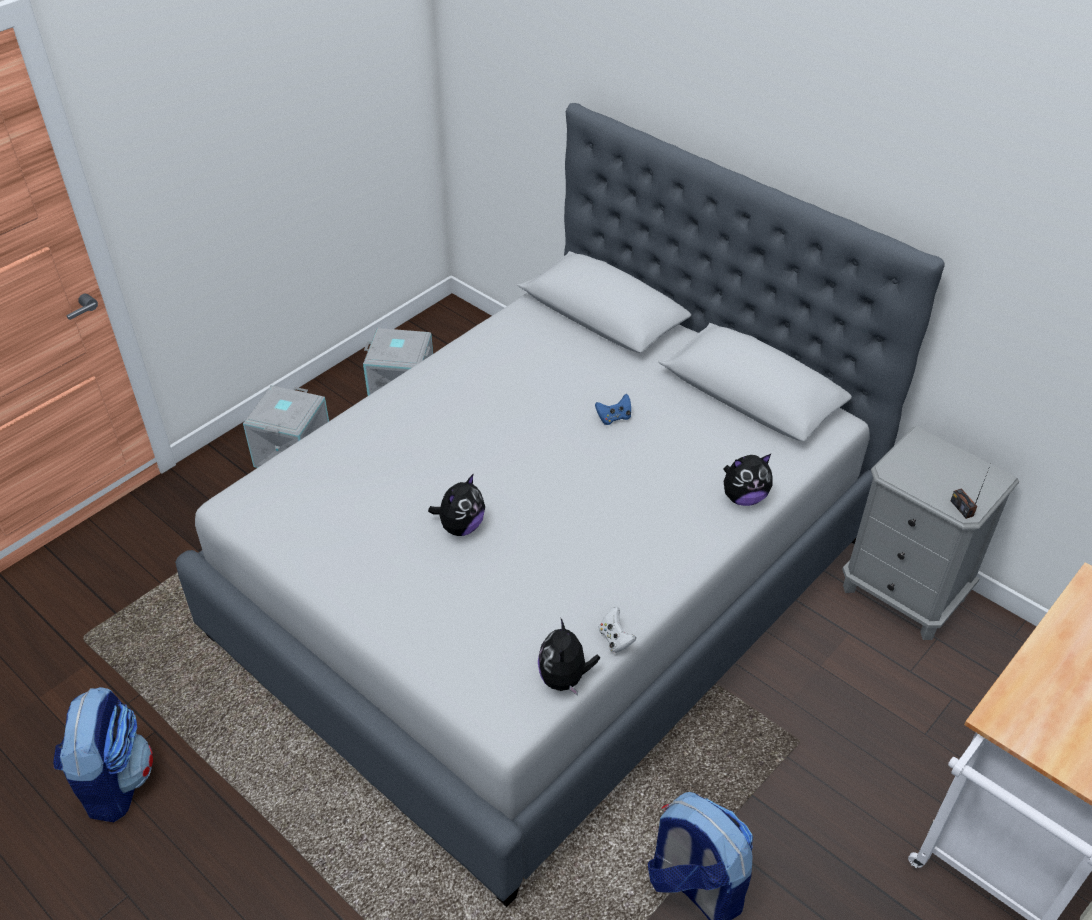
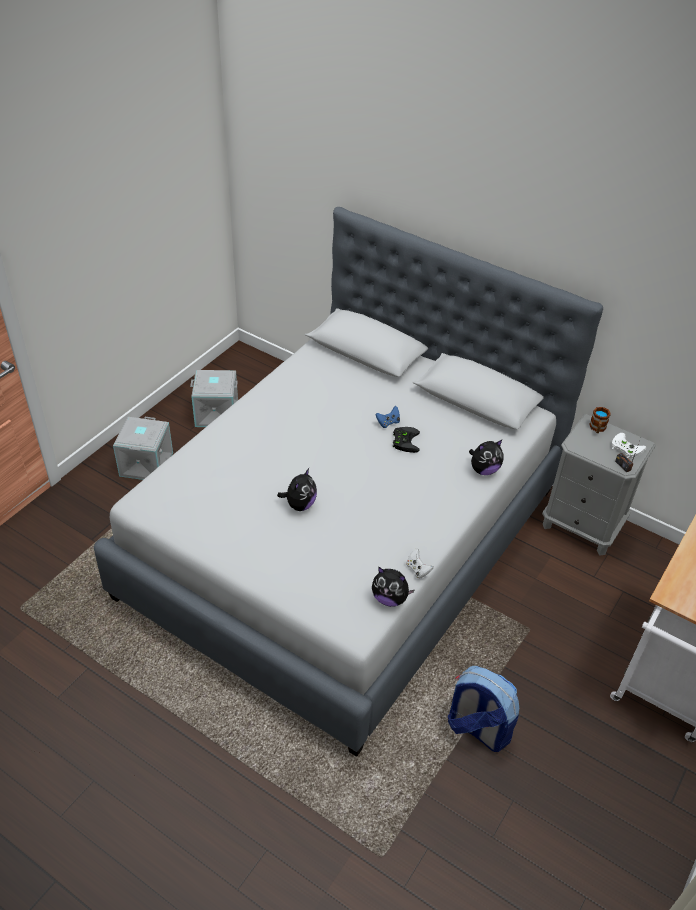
camera: 10 degrees left, 0 degrees up
(115, 781) = (67, 704): backpack -> none
(565, 679) = (390, 598): plush toy -> plush toy turned 60 degrees counterclockwise
(633, 445) = (404, 440): none -> black game controller
(930, 449) = (597, 428): none -> mug
(969, 481) = (625, 447): none -> white game controller

